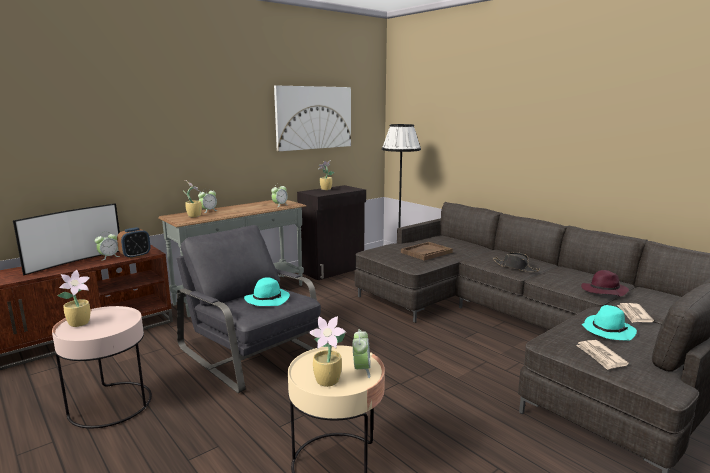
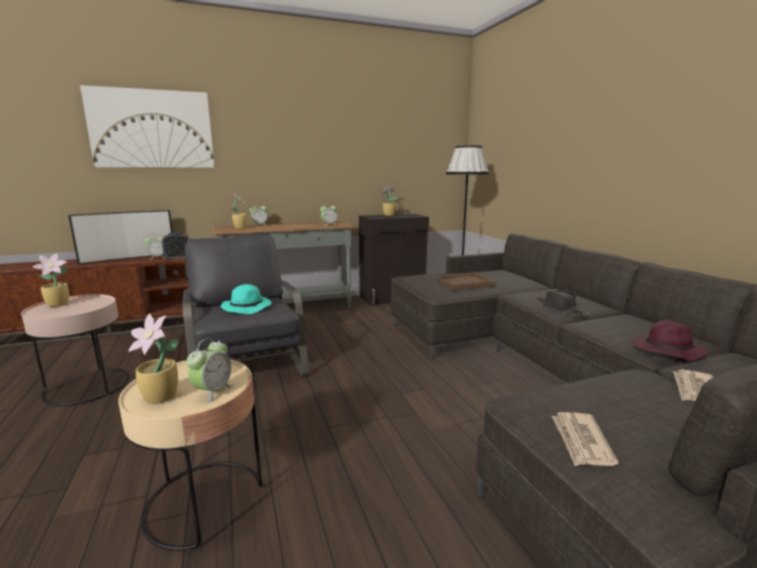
camera: 20 degrees right, 0 degrees up
(314, 117) = (381, 141): picture -> picture (152, 129)
(607, 330) = (627, 405): turquoise hat -> none

